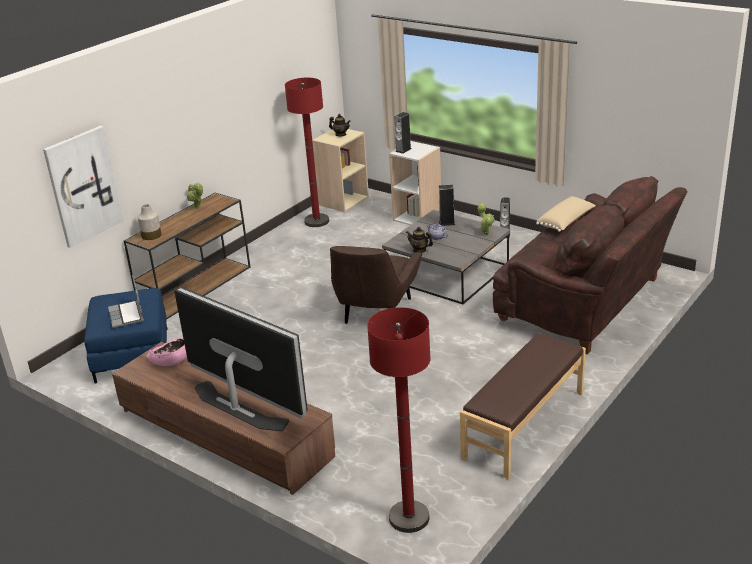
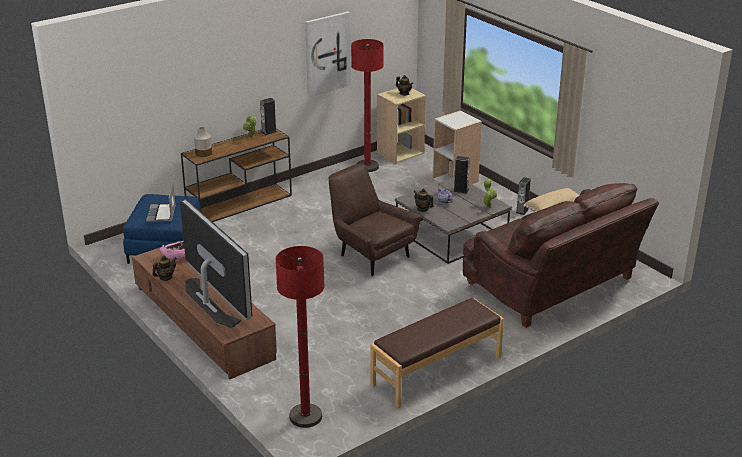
camera: 15 degrees right, 0 degrees up
(83, 186) = (151, 103): picture -> picture (327, 53)
(168, 389) = (165, 277): none -> teapot
(375, 313) = (370, 255): brown armchair -> brown armchair turned 105 degrees clockwise
(403, 150) = (448, 118): speaker -> speaker (269, 132)

